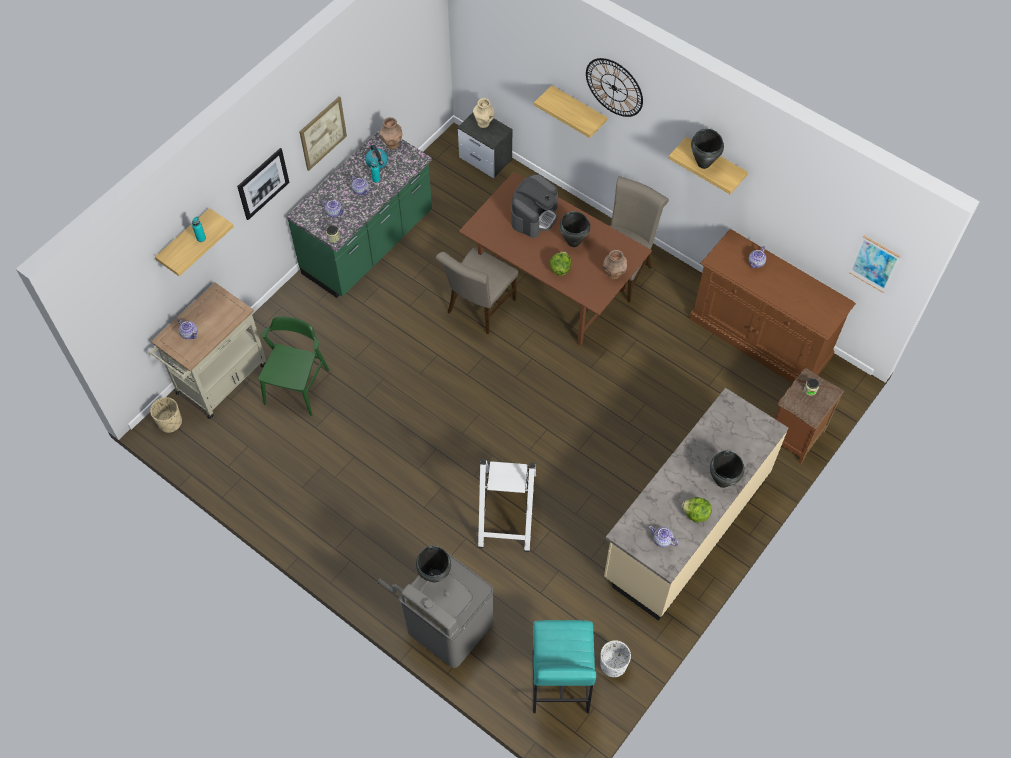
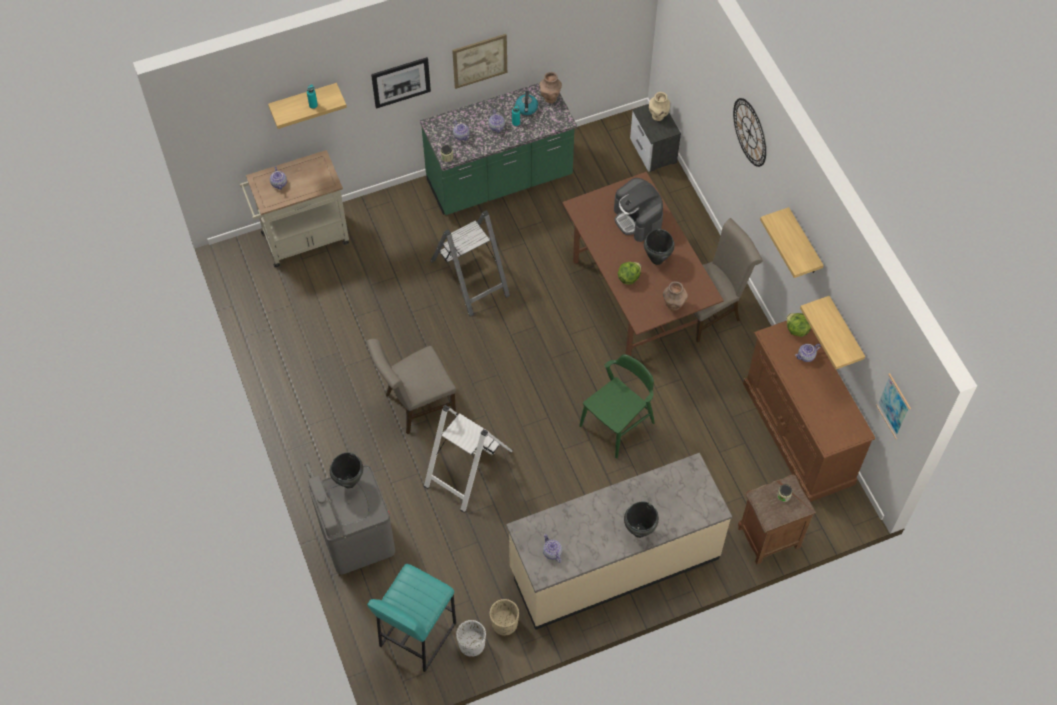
camera: 30 degrees right, 0 degrees up
(170, 422) = (242, 254): beige planter -> beige planter (504, 623)
(297, 387) = (362, 275): green chair -> green chair (617, 424)
(398, 342) = (470, 279): none -> grey step ladder
(479, 308) = (558, 282): beige chair -> beige chair (416, 405)
(534, 215) = (637, 219): coffee machine -> coffee machine turned 90 degrees clockwise
(578, 110) = (725, 140): shelf -> shelf (844, 333)
(695, 514) = (596, 546): lettuce -> lettuce (796, 330)
(703, 163) = (787, 238): black cooking pot -> none

